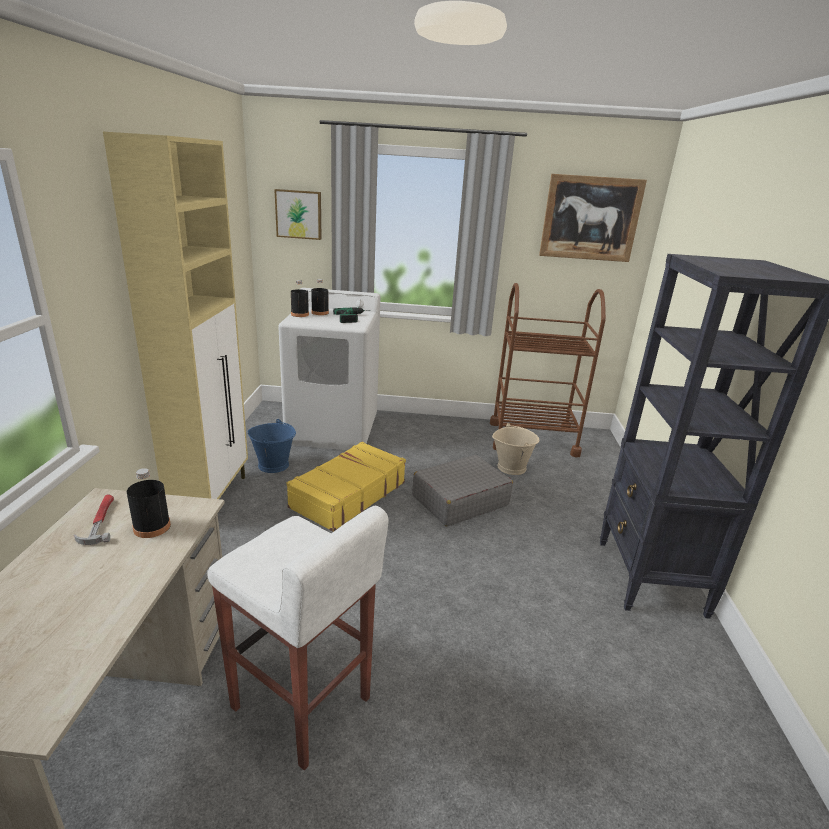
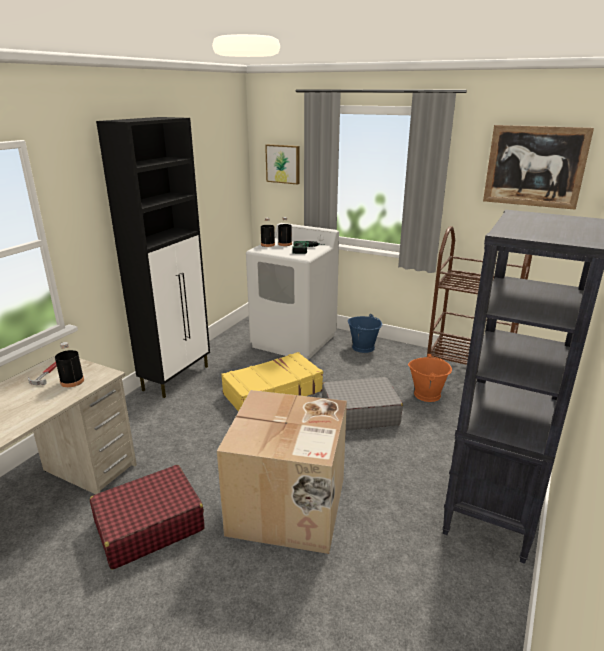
camera: 25 degrees right, 0 degrees up
(211, 498) = (177, 377): beige cabinet -> black cabinet
(274, 465) = (233, 361): blue bucket -> blue bucket (363, 347)
(301, 705) = (148, 525): white stool -> red suitcase
(458, 627) = (289, 507): none -> cardboard box
(511, 467) = (427, 394): beige bucket -> orange bucket

